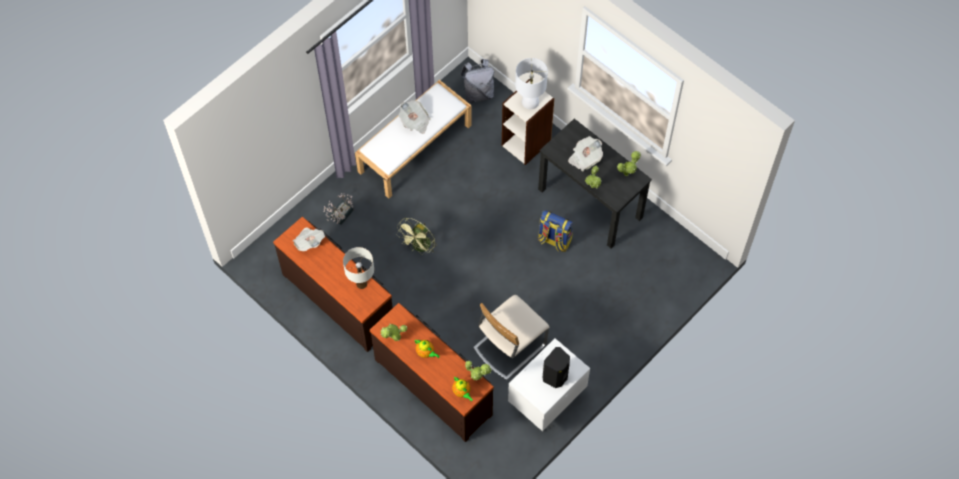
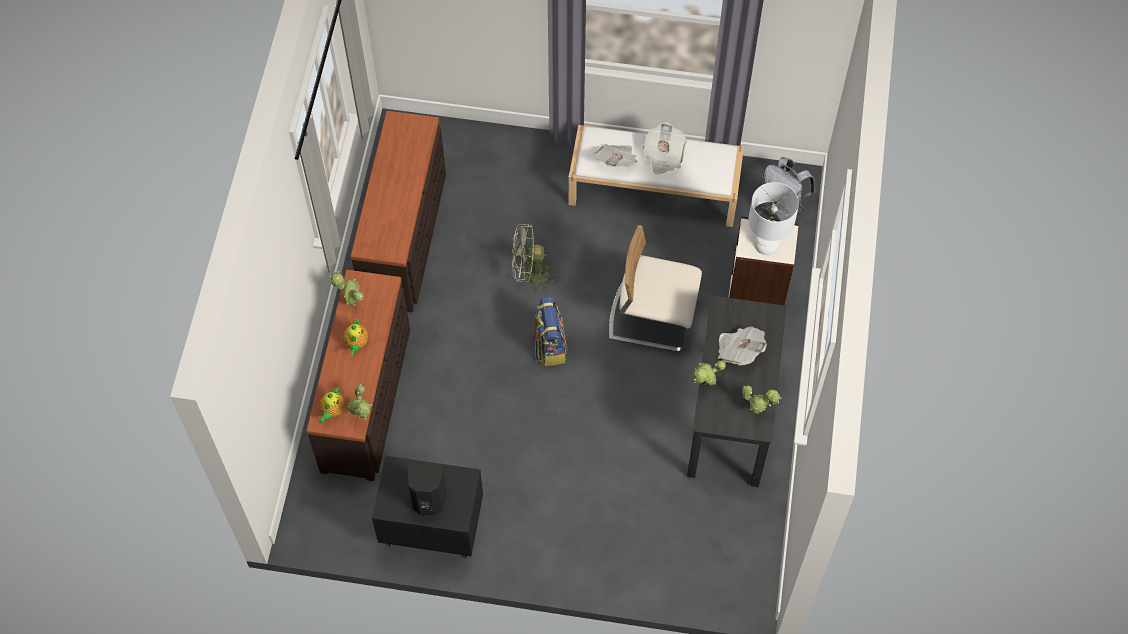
camera: 55 degrees right, 0 degrees up
(309, 242) = (411, 144): newspaper -> newspaper (616, 161)
(340, 216) = (509, 172): potted plant -> none
(361, 284) = (397, 226): white table lamp -> none
(509, 346) = (473, 445): beige chair -> beige chair (652, 317)
(547, 400) = (432, 528): white nightstand -> black nightstand
(554, 240) = (649, 407): backpack -> backpack (549, 346)

